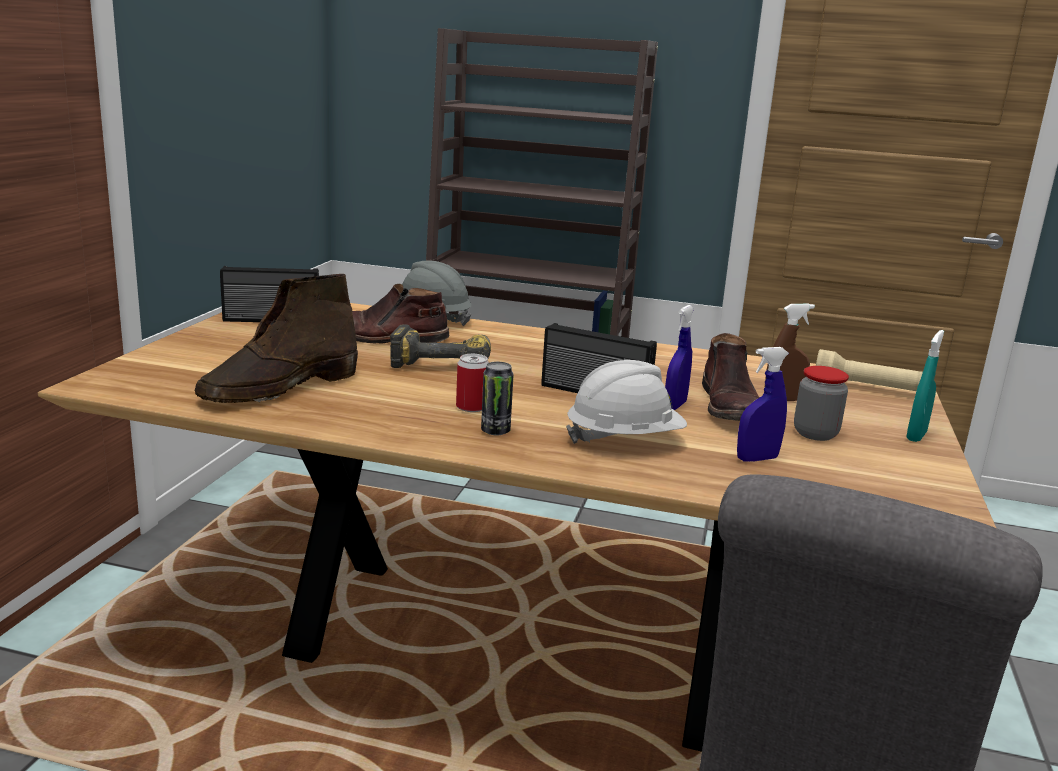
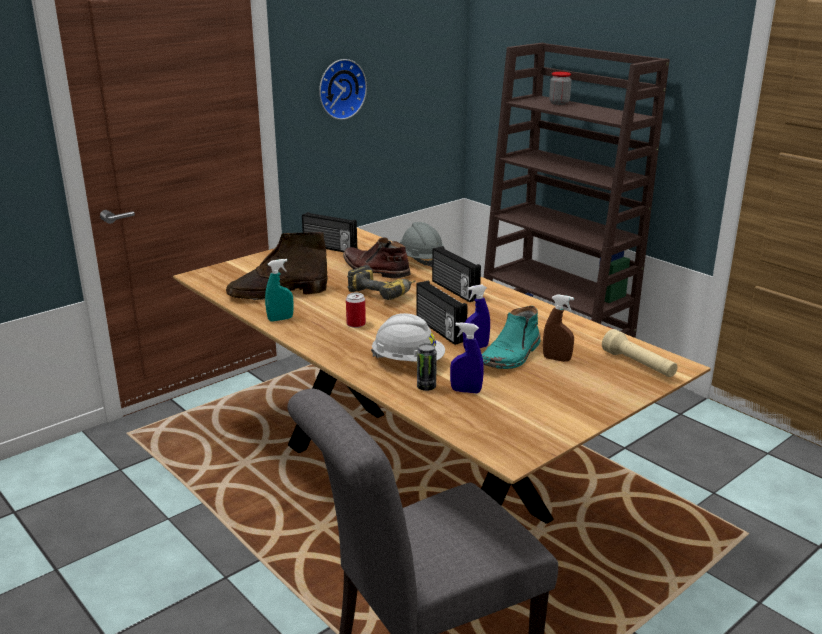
camera: 35 degrees right, 5 degrees up
(202, 81) = (340, 89): none -> wall clock
(495, 431) = (346, 341): can -> can (426, 387)
(532, 346) = (454, 290): none -> radio
(730, 406) = (511, 356): brown boot -> turquoise boot
(815, 434) = (534, 385): jar -> jar (559, 103)
(916, 436) = (604, 403): turquoise spray bottle -> turquoise spray bottle (280, 319)

